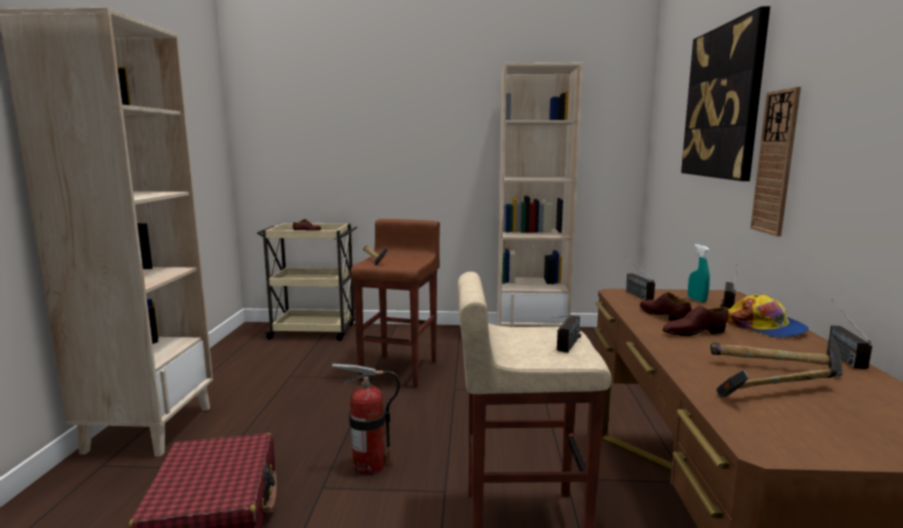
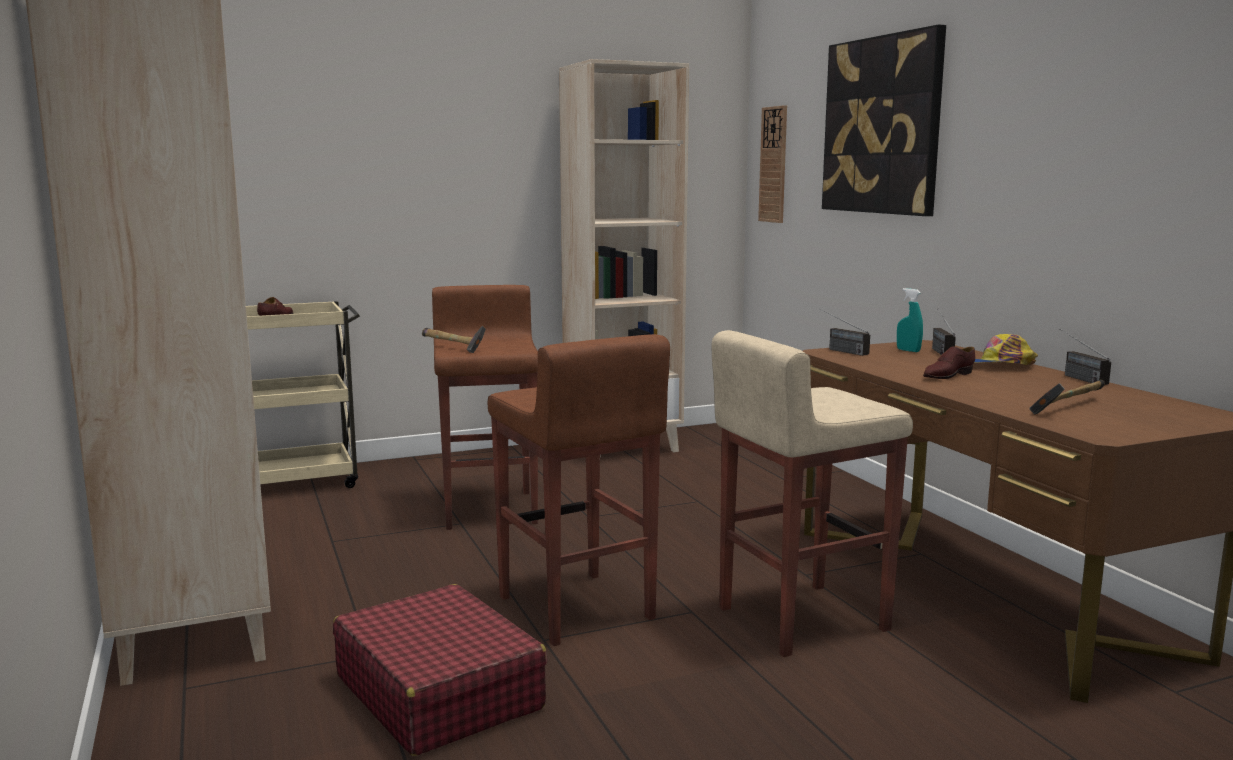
camera: 25 degrees left, 0 degrees up
(369, 465) = (575, 609): fire extinguisher -> brown stool
(566, 348) = (851, 402): radio -> none
(664, 316) = (902, 366): brown shoe -> none
(765, 327) = (998, 365): cap -> cap turned 150 degrees clockwise
(775, 163) = (969, 195): wall clock -> wall clock (773, 165)
(776, 367) = (1046, 391): hammer -> none

